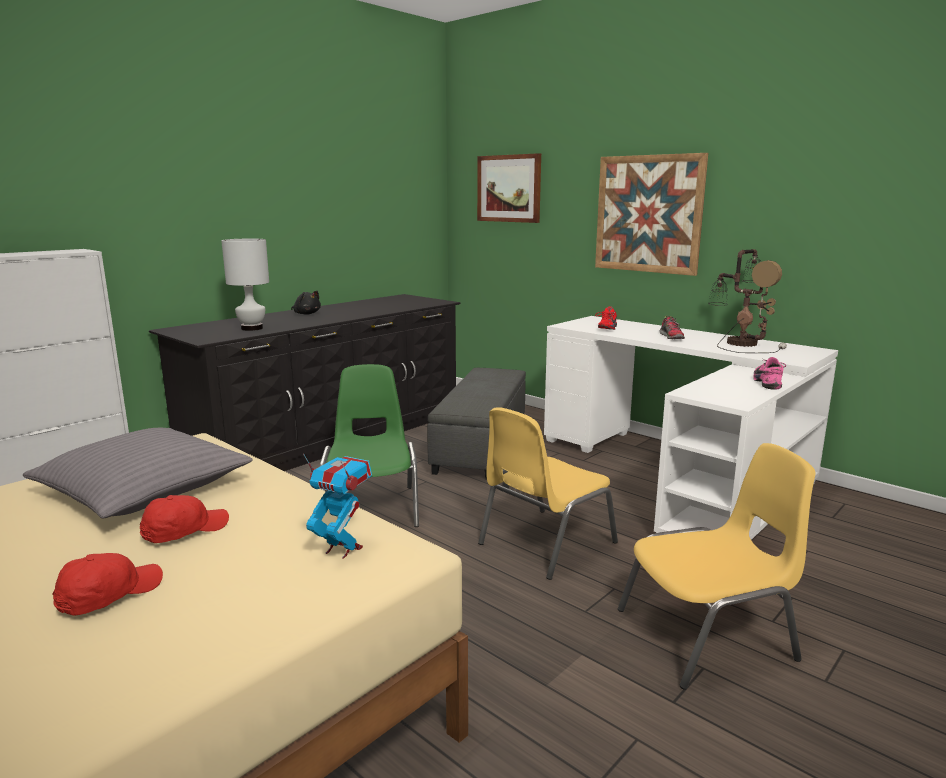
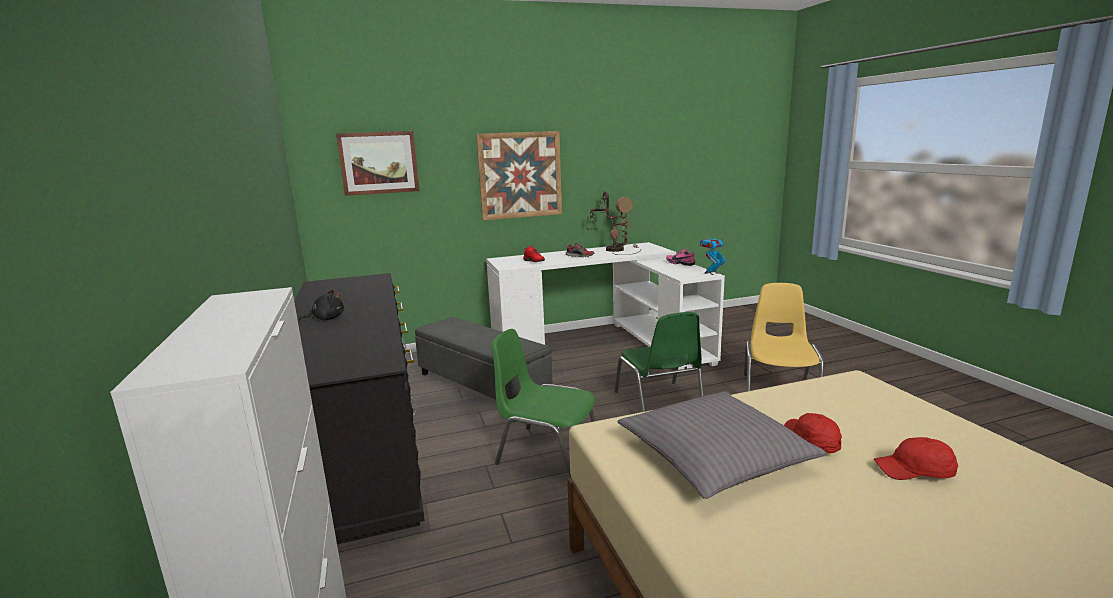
camera: 60 degrees left, 0 degrees up
(108, 595) = (915, 471): red cap -> red cap turned 60 degrees counterclockwise
(251, 328) = (360, 343): white table lamp -> none
(342, 549) = (849, 394): toy robot -> toy robot (711, 273)
(544, 543) = (659, 402): yellow chair -> green chair

